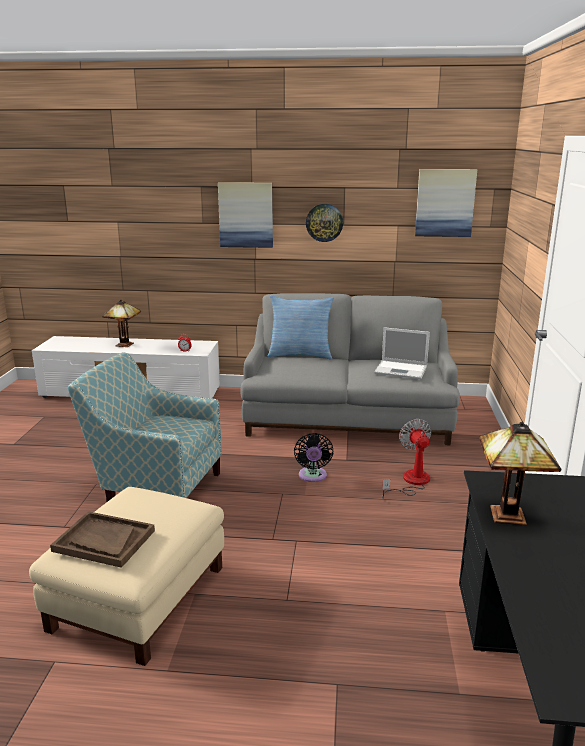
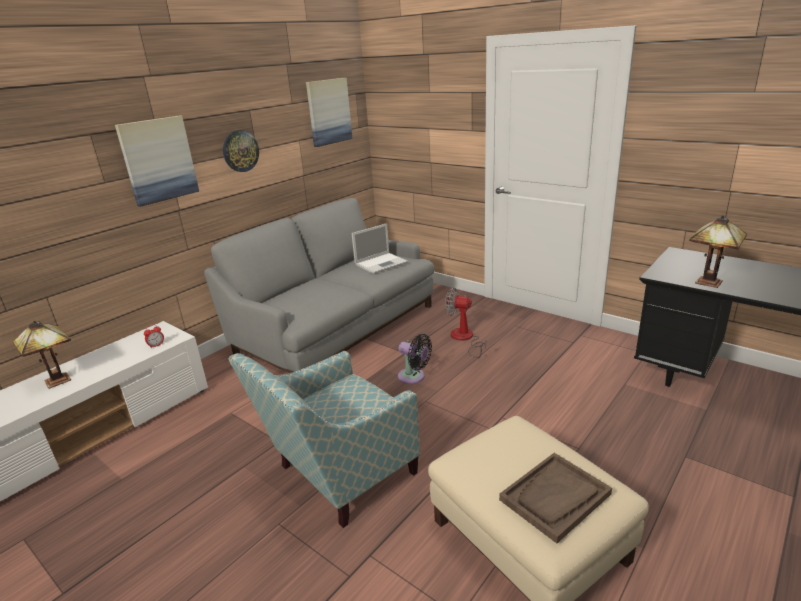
camera: 55 degrees left, 5 degrees up
(300, 355) = (281, 291): pillow -> none

